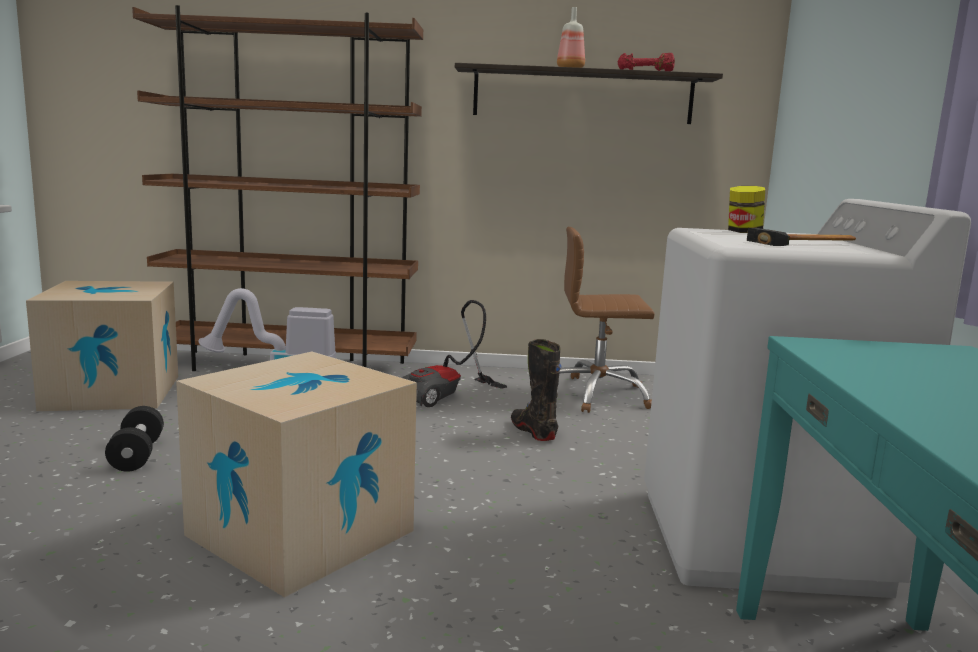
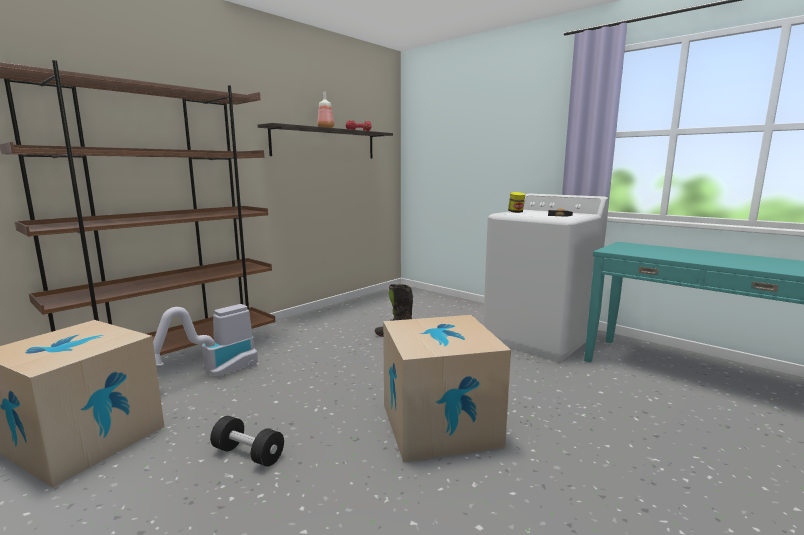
camera: 50 degrees left, 0 degrees up
(448, 397) = (318, 337): vacuum cleaner -> none
(596, 395) = (373, 310): brown office chair -> none

